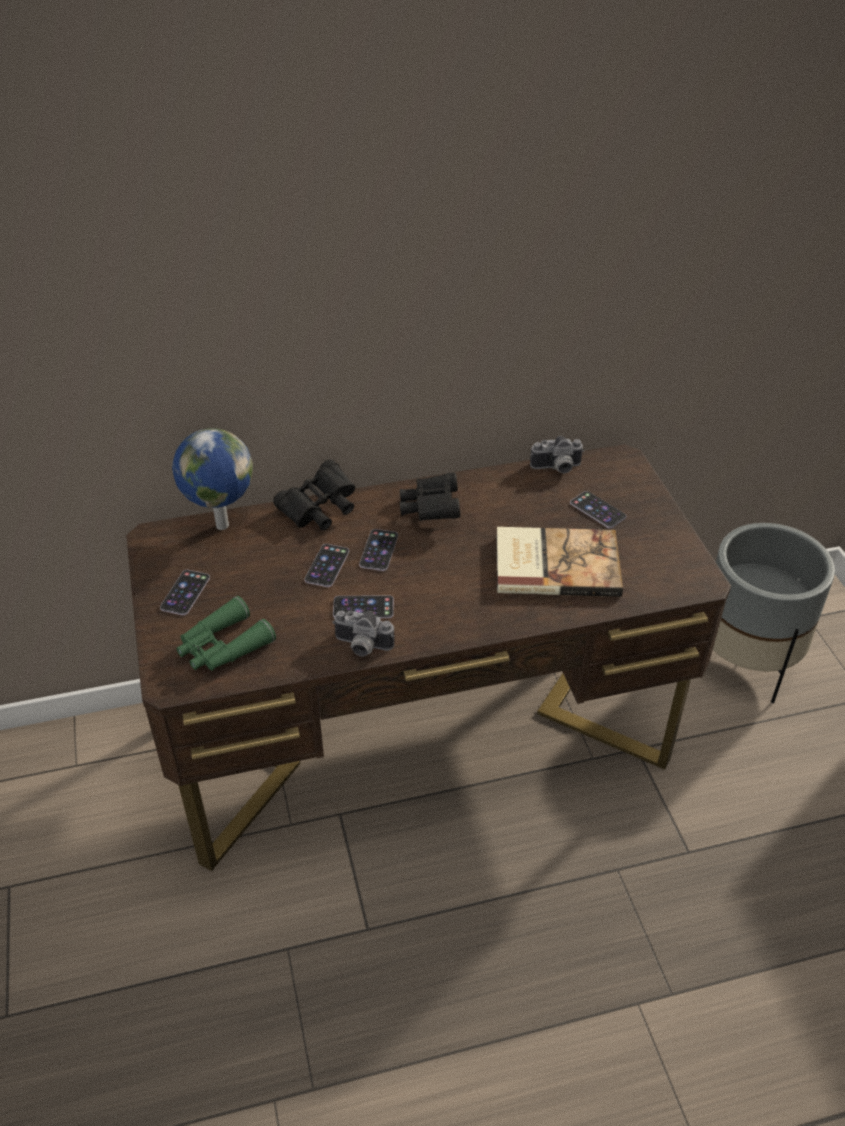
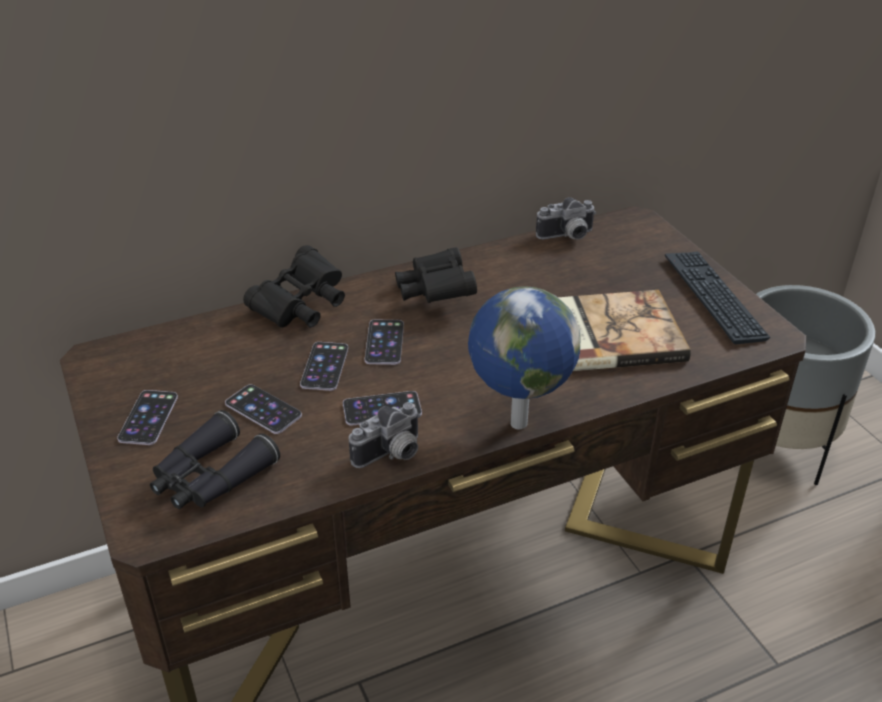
camera: 10 degrees left, 5 degrees down
(220, 525) = (180, 336): globe -> globe (516, 423)
(223, 647) = (210, 477): green binoculars -> black binoculars
(361, 647) = (391, 455): camera -> camera turned 45 degrees counterclockwise
(597, 510) = (627, 273): phone -> phone (263, 409)
(663, 541) = (713, 297): none -> keyboard

